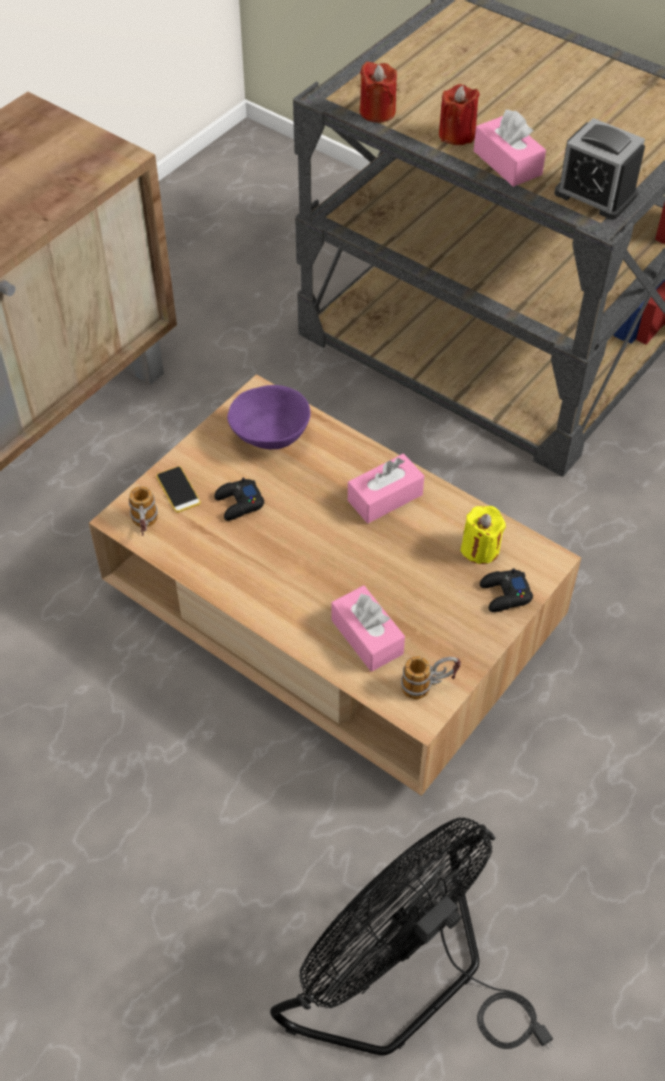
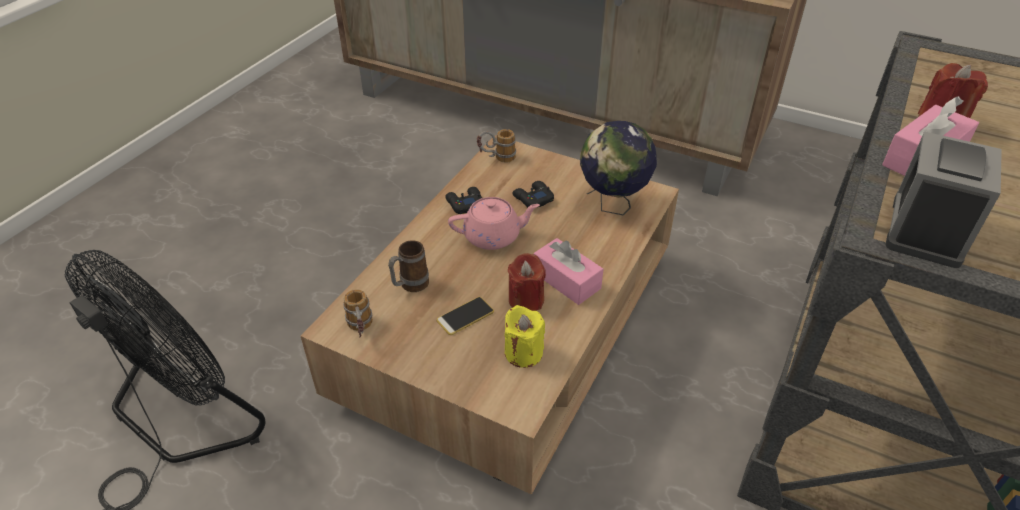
camera: 80 degrees right, 10 degrees down
(178, 490) = (537, 168): phone -> phone (465, 316)
(271, 435) = (612, 205): purple bowl -> globe
(299, 550) = (493, 236): none -> pink teapot
(367, 637) = (410, 286): pink tissue box -> mug
(377, 112) = (929, 73): red candle -> red candle (526, 300)
(505, 595) = (470, 376): black game controller -> black game controller (465, 204)

